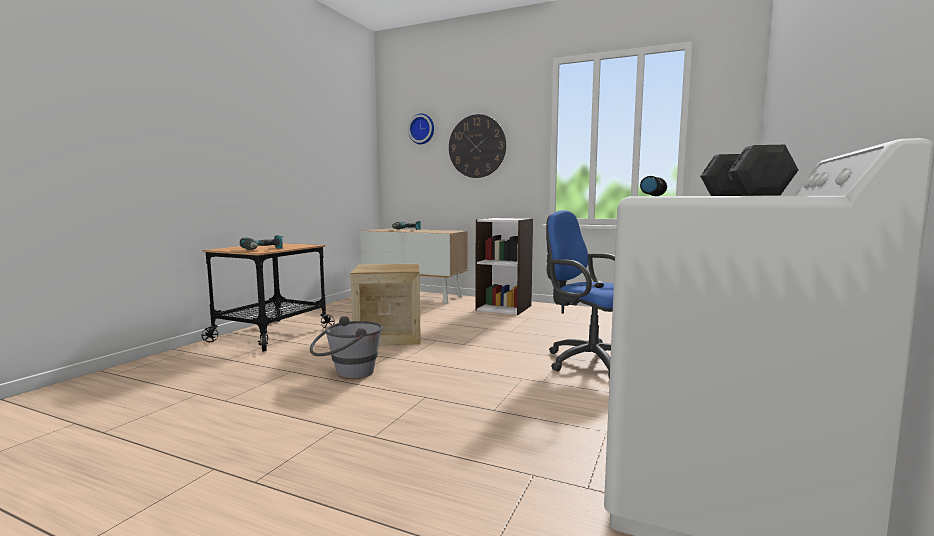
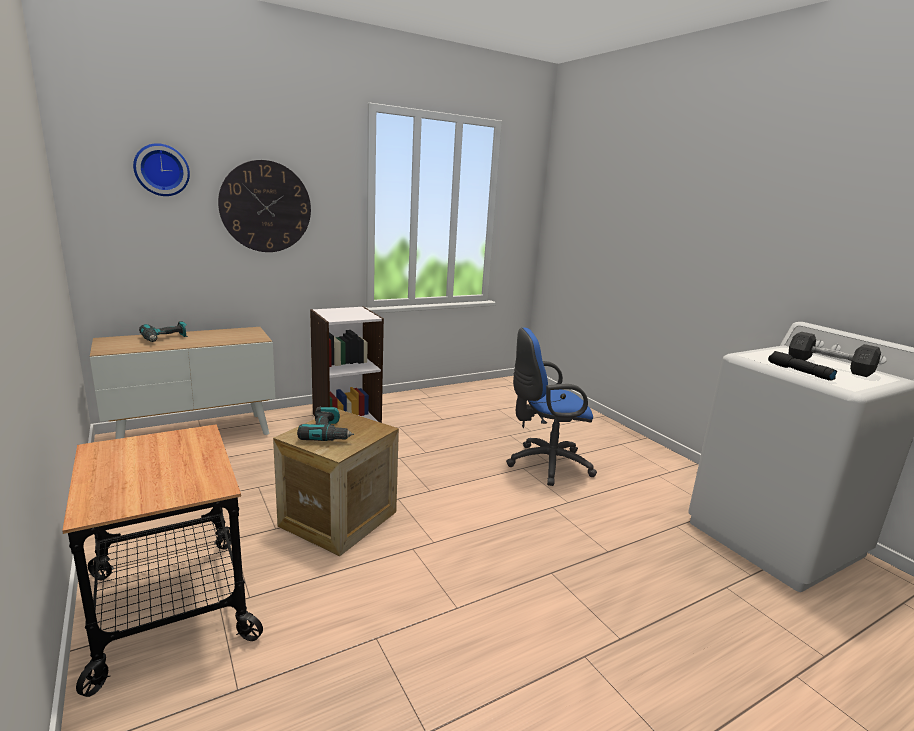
camera: 55 degrees left, 10 degrees up
(263, 249) = (194, 478): power drill -> power drill (328, 433)
(347, 374) = (438, 596): grey bucket -> none

